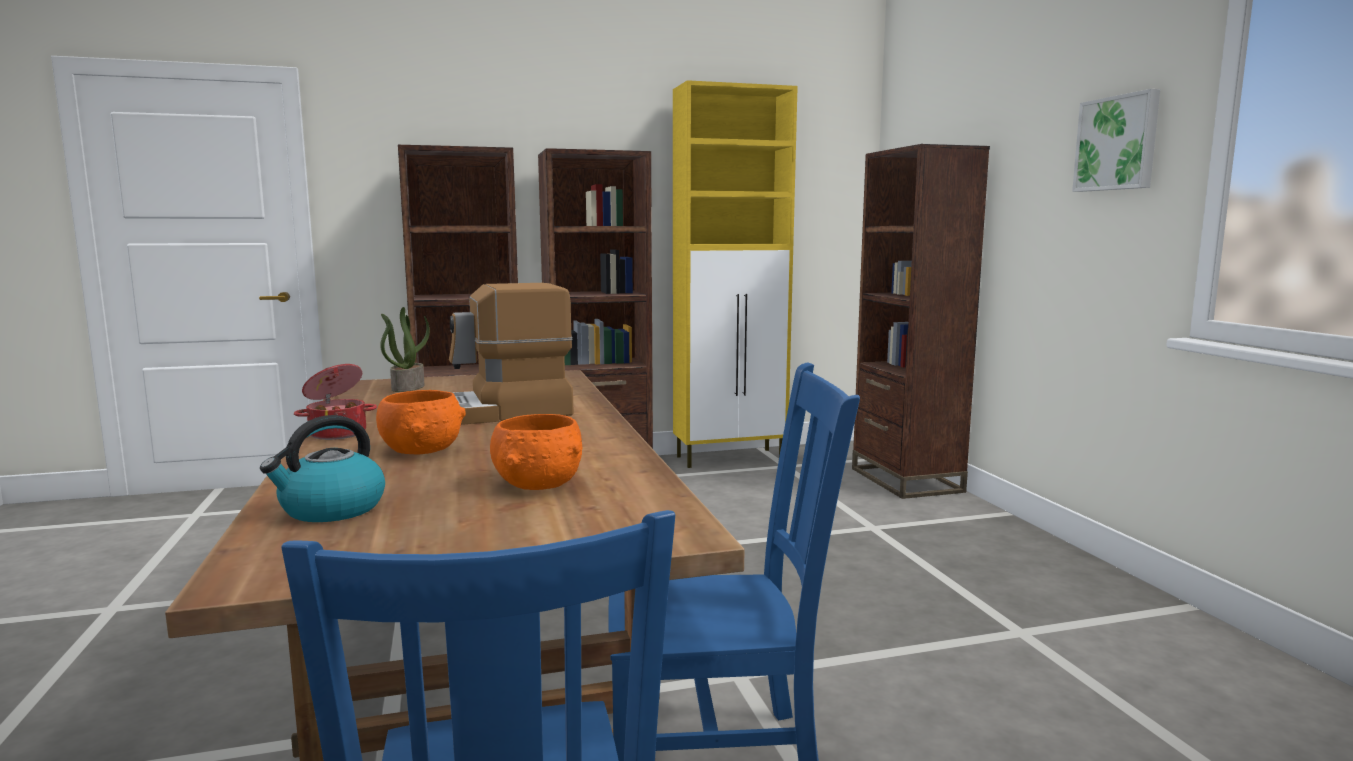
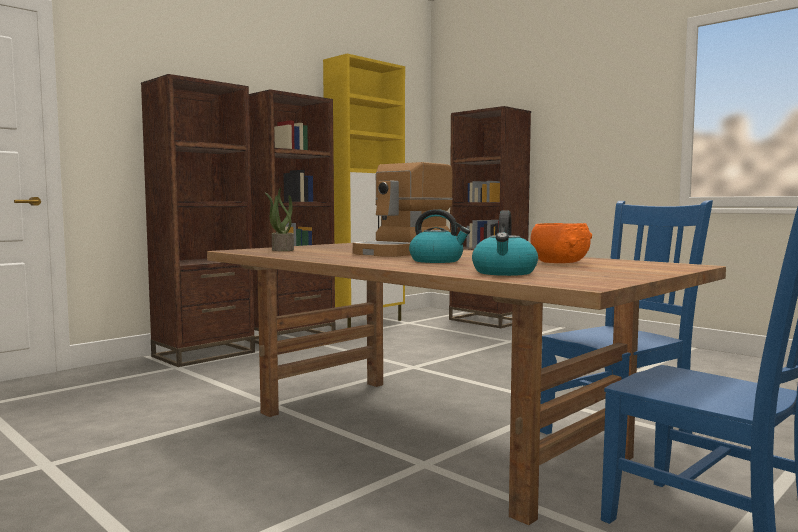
camera: 30 degrees left, 5 degrees down
(338, 433) = (347, 261): cooking pot -> none
(422, 450) = (437, 261): orange bowl -> kettle
(1118, 143) = (624, 109): picture -> none

